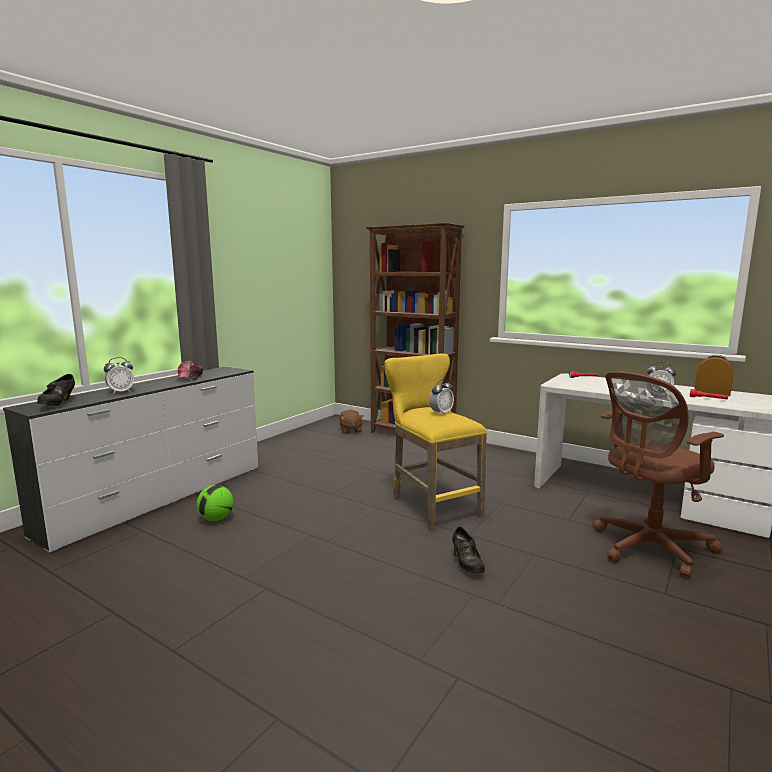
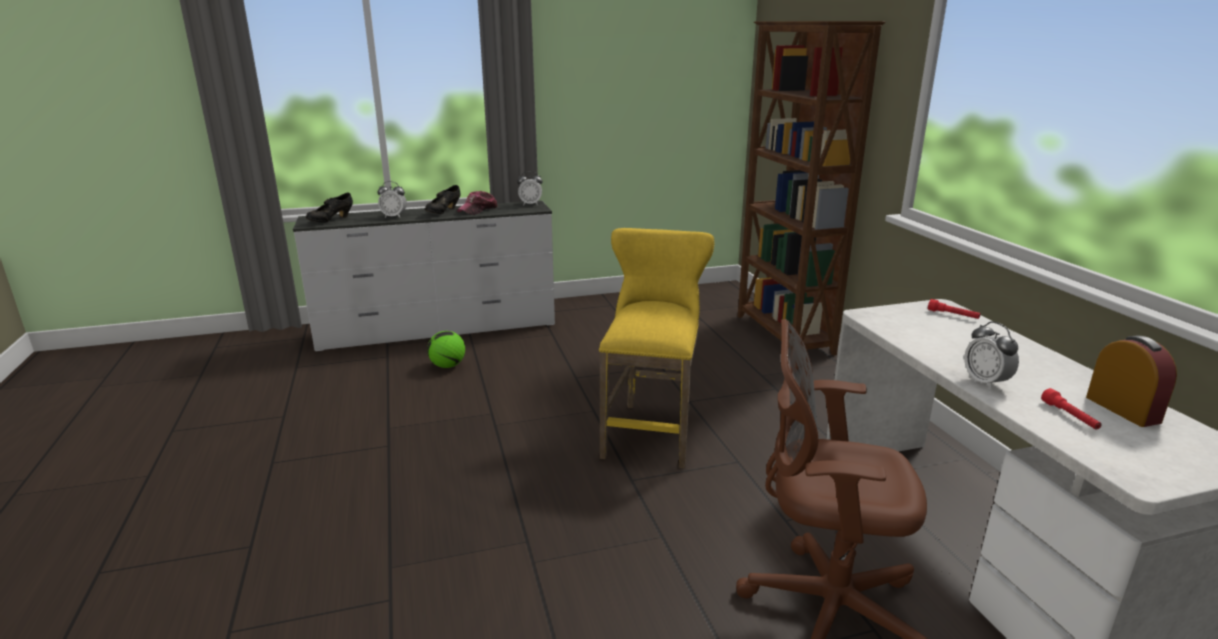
camera: 40 degrees right, 10 degrees up
(350, 430) = (718, 307): brown plush toy -> none
(441, 413) = (658, 315): alarm clock -> alarm clock (530, 204)
(466, 564) = (573, 509): black shoe -> black shoe (443, 212)

